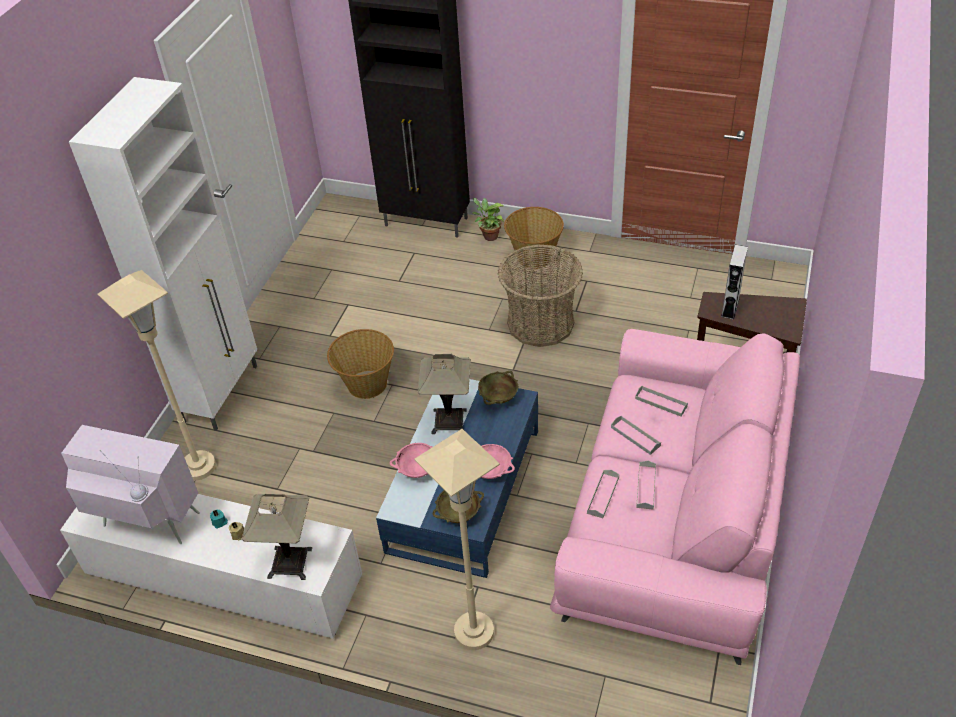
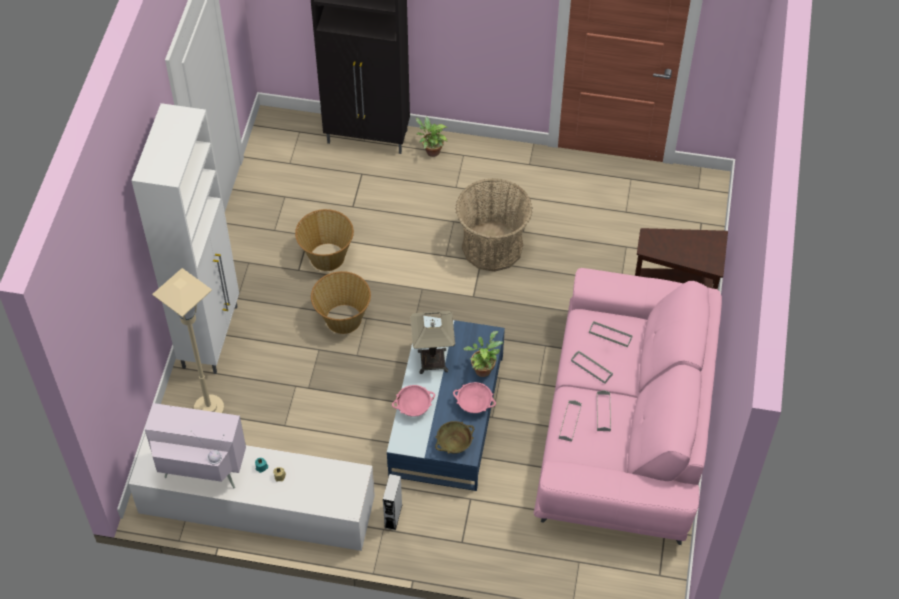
camera: 10 degrees left, 10 degrees up
(289, 563) = (328, 497): table lamp -> none
(474, 632) = (472, 536): beige floor lamp -> none
(498, 397) = (471, 335): beige bowl -> none
(506, 432) = (483, 368): none -> potted plant
(534, 257) = (477, 173): basket -> basket (326, 256)
(730, 307) = (664, 243): grey speaker -> grey speaker (393, 516)

